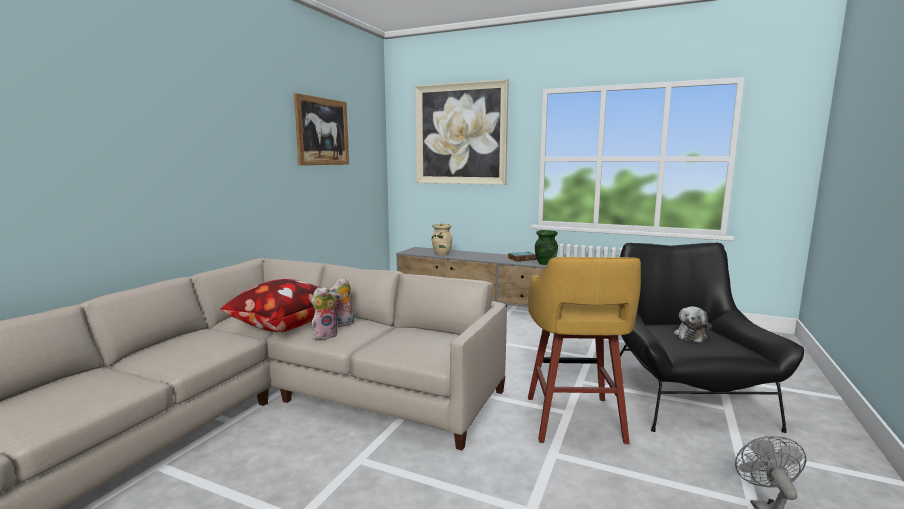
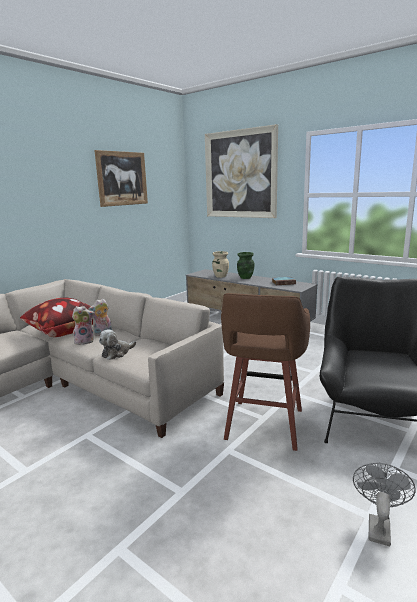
camera: 15 degrees right, 5 degrees up
(545, 263) = (299, 288): green vase -> green vase (245, 277)
(574, 421) = (264, 426): yellow stool -> brown stool
(691, 335) = (383, 363): plush toy -> plush toy (117, 353)

